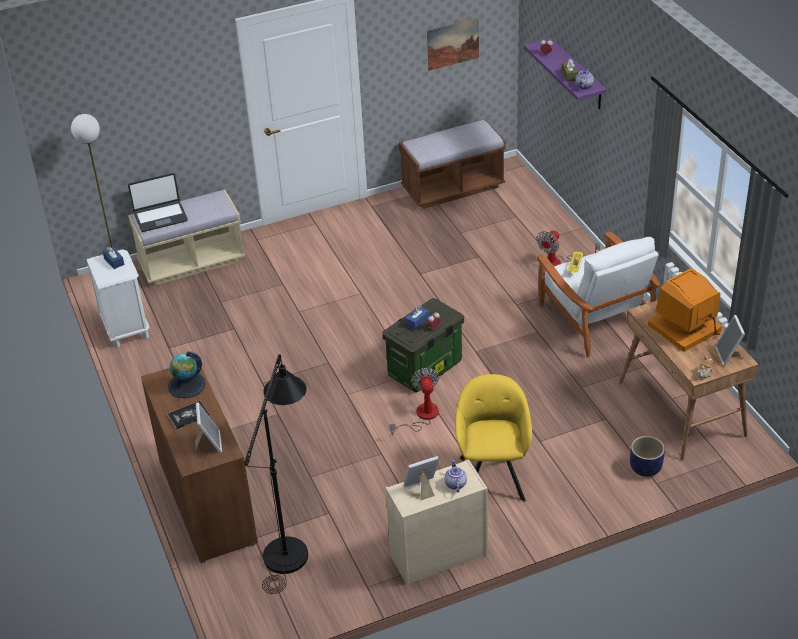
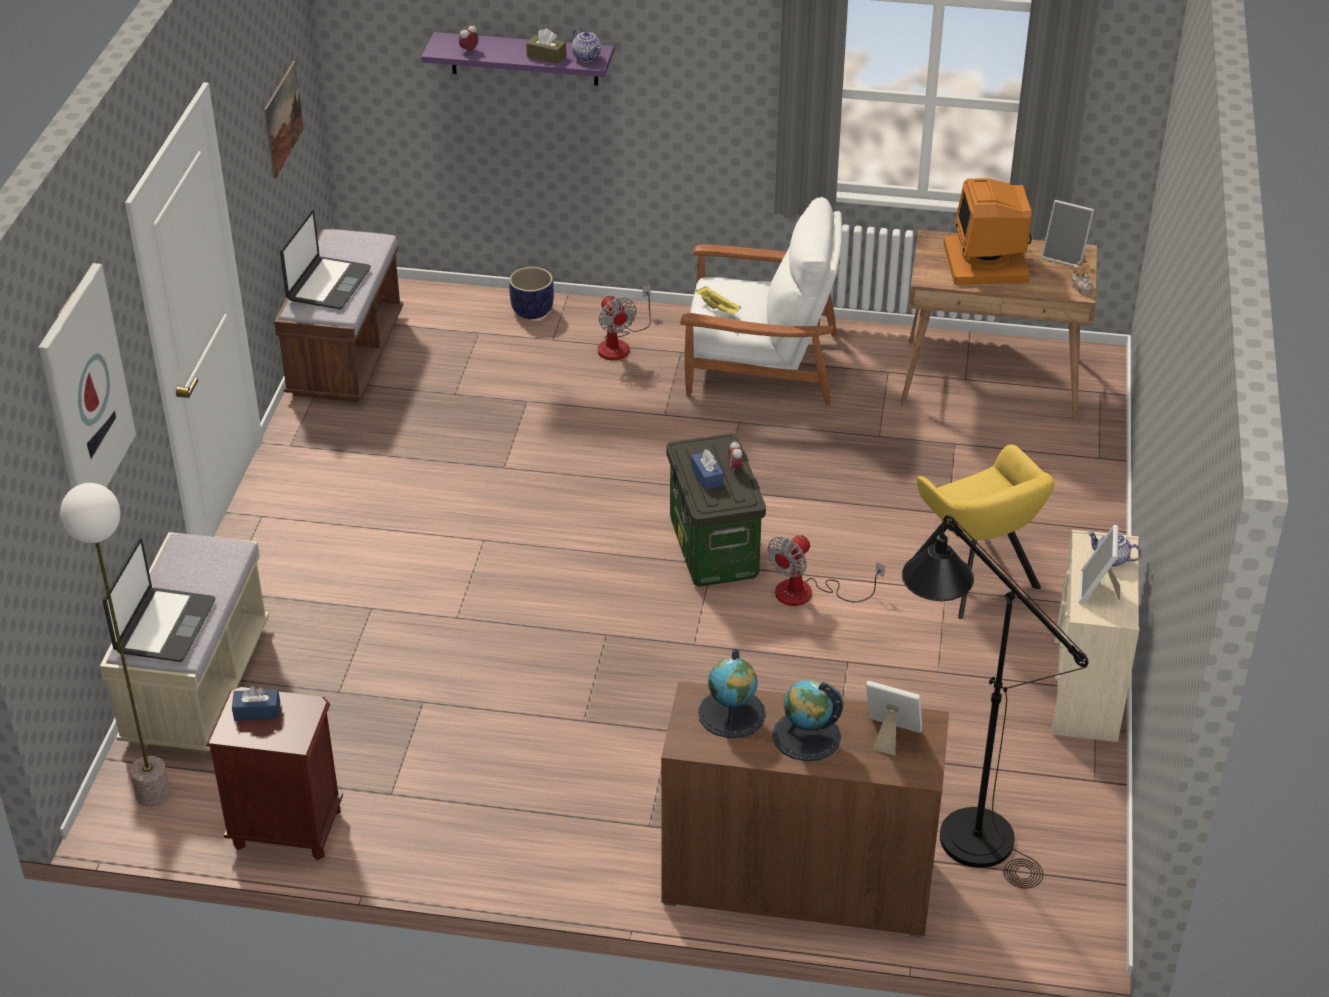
camera: 60 degrees left, 0 degrees up
(126, 329) = (287, 829): white nightstand -> brown nightstand
(157, 88) = (83, 392): none -> picture
(188, 415) = (806, 736): book -> globe
(421, 416) = (808, 593): fan -> fan turned 75 degrees counterclockwise
(439, 141) = (327, 284): none -> laptop
(493, 475) = (977, 579): yellow armchair -> yellow armchair turned 150 degrees counterclockwise
(645, 468) = (1067, 454): planter -> planter (532, 311)

